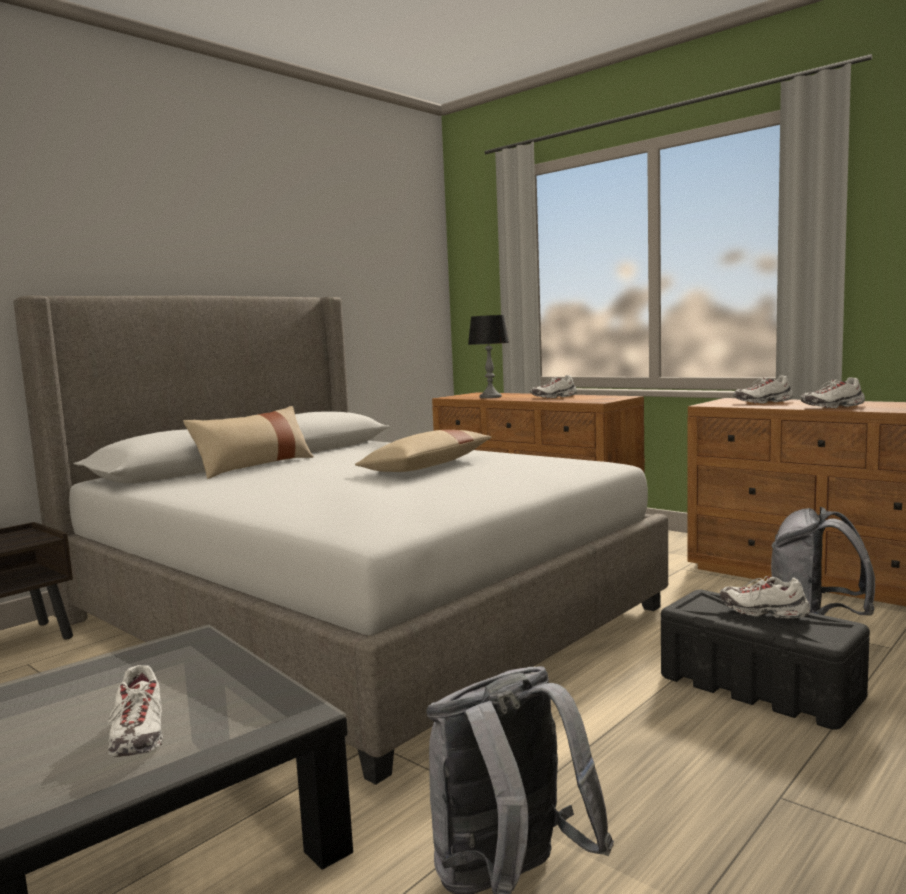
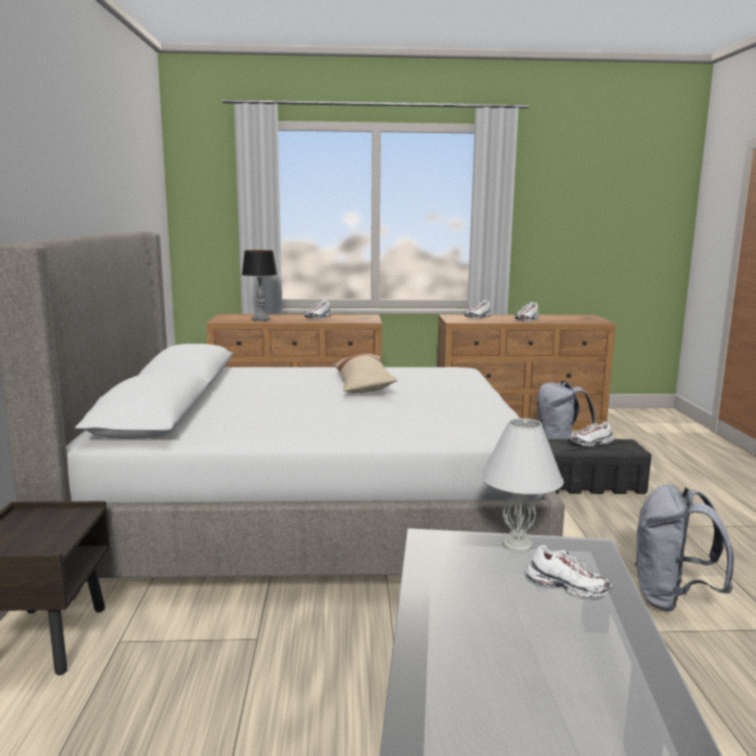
camera: 45 degrees left, 5 degrees up
(237, 675) = (517, 544): none -> white table lamp
(255, 466) = (212, 403): beige pillow -> none

